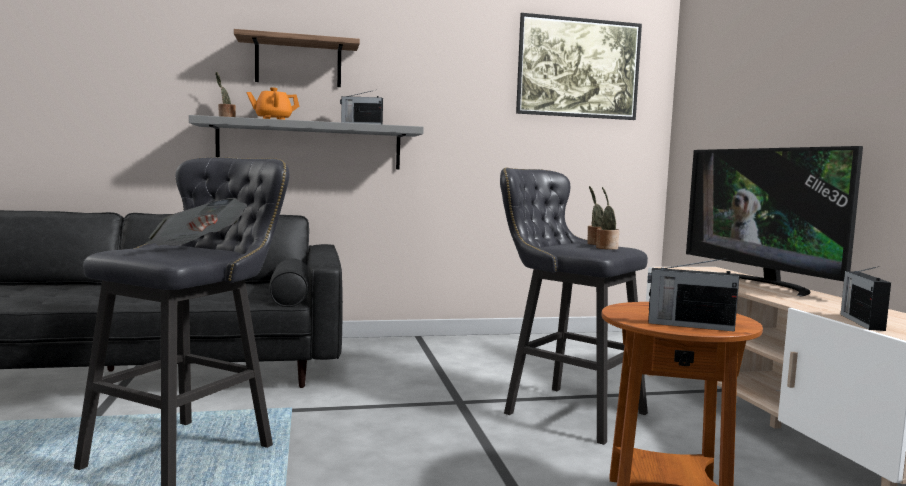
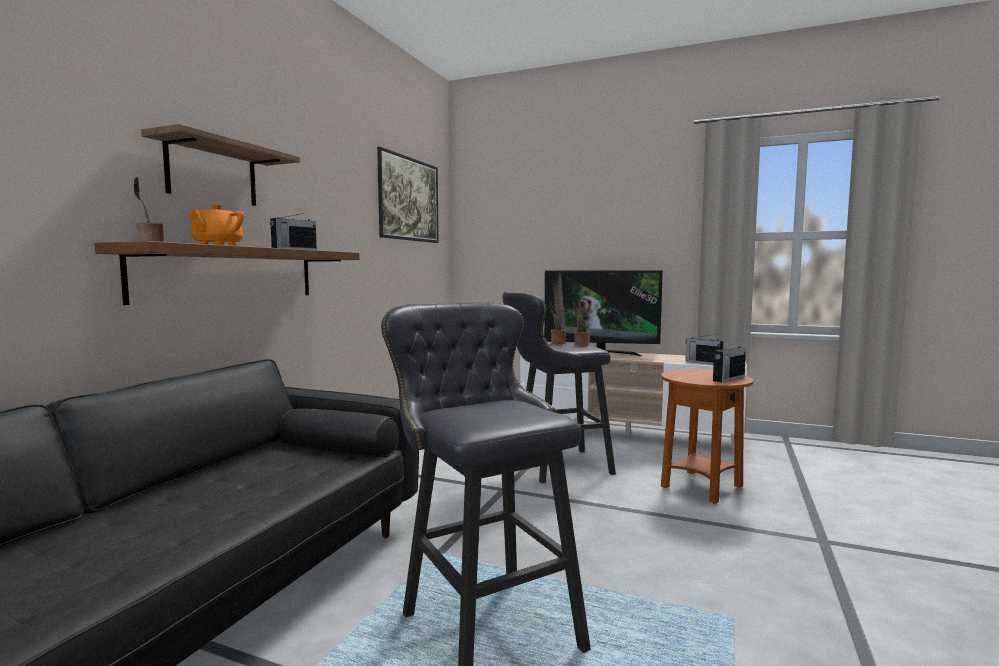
camera: 55 degrees left, 0 degrees up
(197, 249) = (504, 405): newspaper -> none
(310, 145) = (230, 274): grey shelf -> brown shelf

